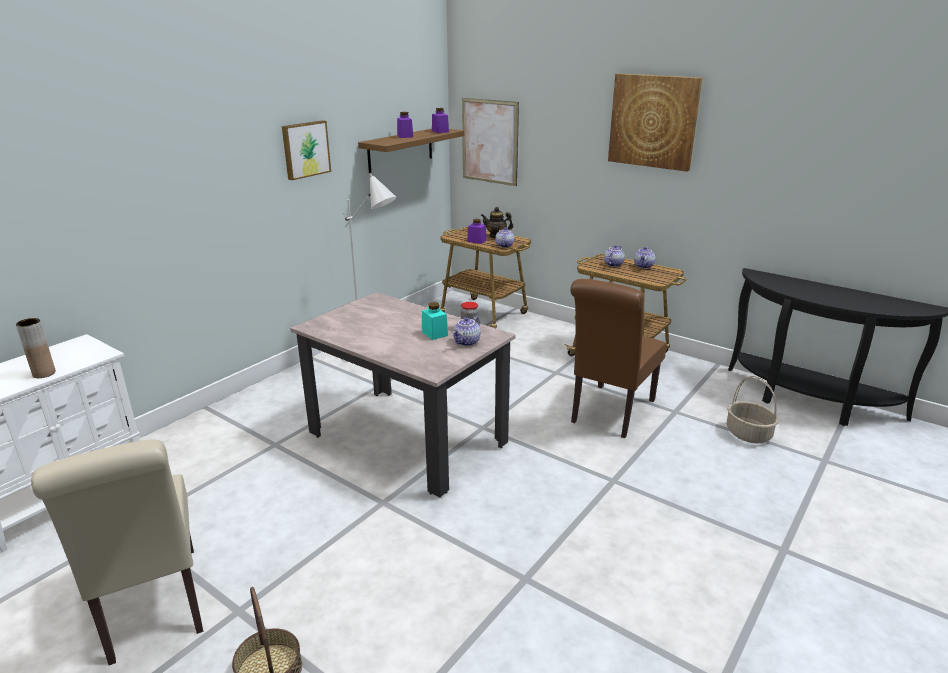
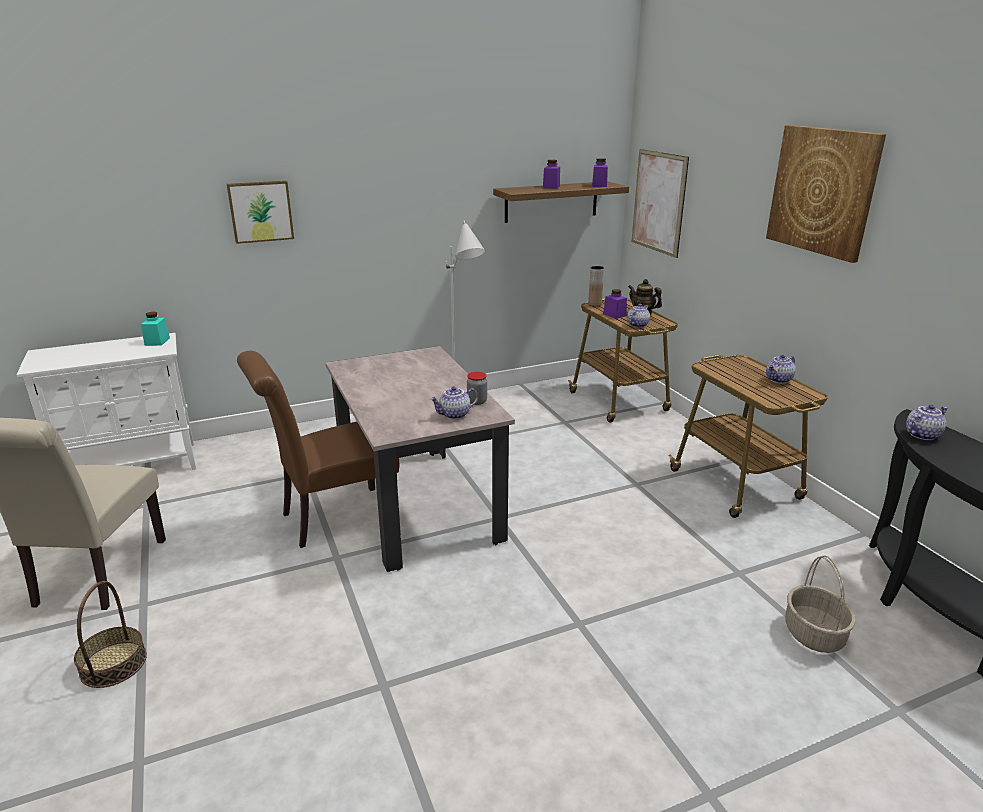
camera: 30 degrees right, 0 degrees up
(44, 373) = (110, 356): brown vase -> brown vase (594, 304)
(305, 149) = (424, 190): picture -> picture (260, 211)
(434, 333) = (437, 398): turquoise jar -> turquoise jar (157, 341)
(610, 413) = (653, 548): brown chair -> brown chair (332, 518)
(613, 264) = (742, 370): teapot -> teapot (921, 434)

